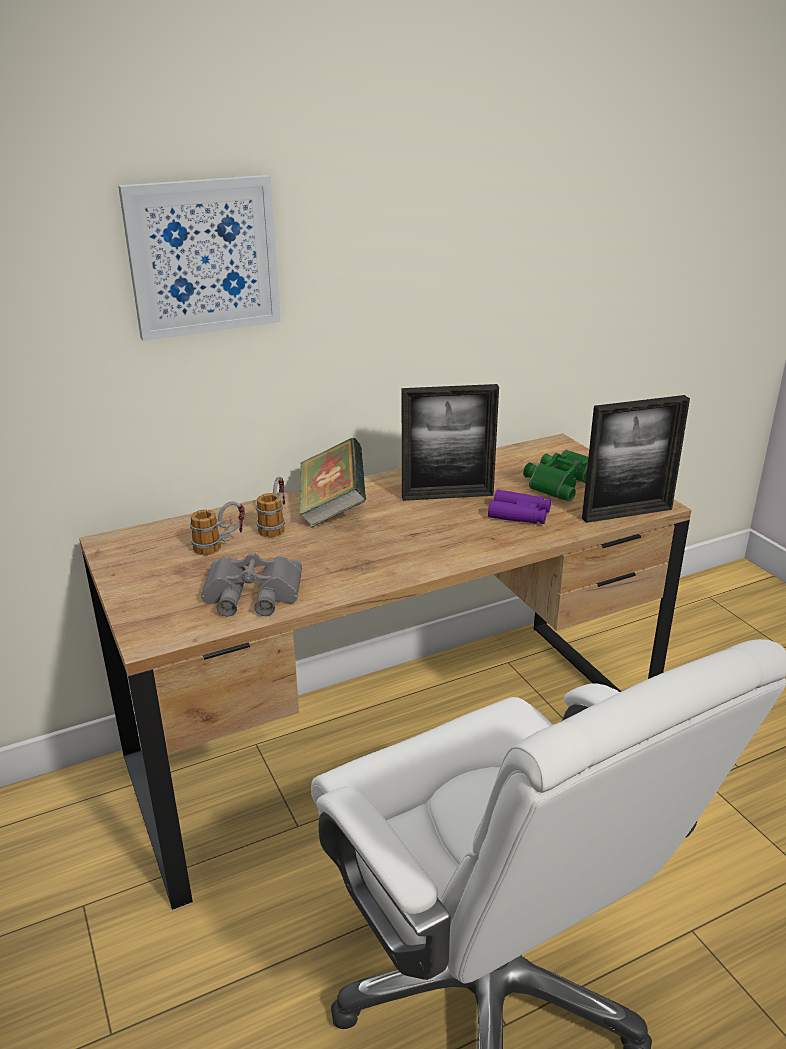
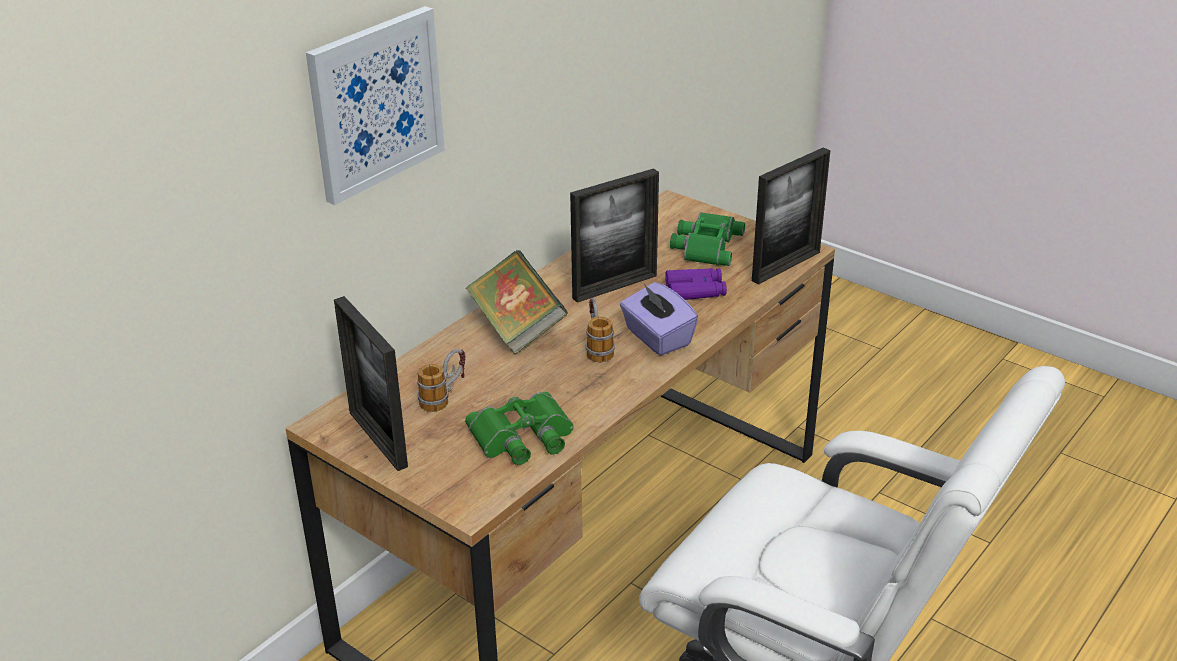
camera: 25 degrees left, 5 degrees up
(135, 564) = (378, 439): none -> picture frame
(251, 595) = (523, 438): grey binoculars -> green binoculars
(275, 525) = (477, 360): mug -> mug (597, 347)
(448, 544) = (657, 338): none -> purple tissue box

